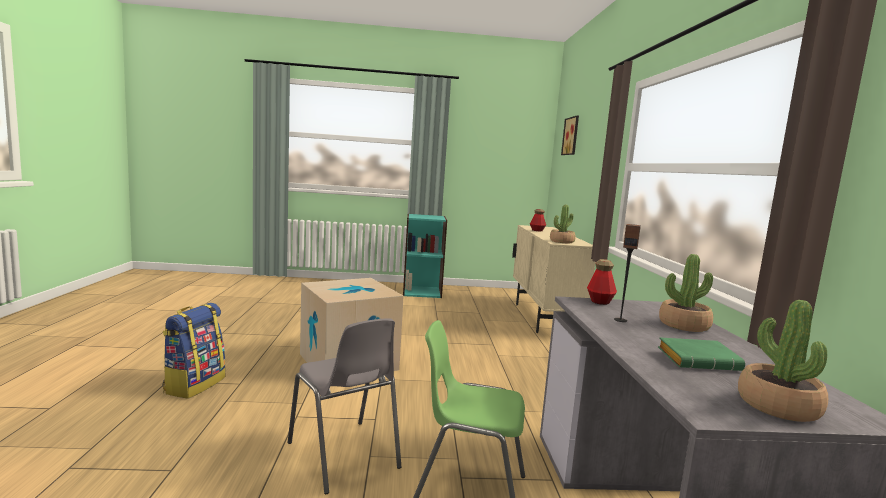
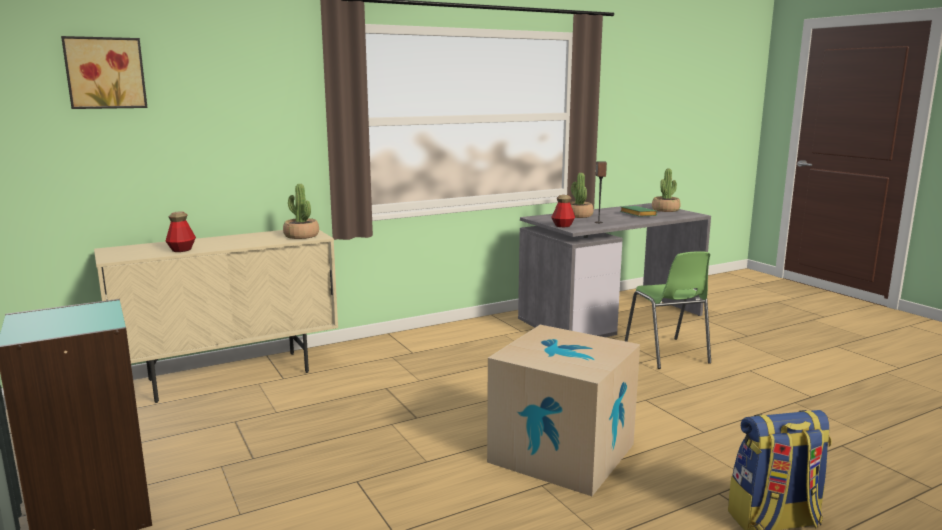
camera: 115 degrees left, 5 degrees up
(344, 456) = (706, 395): grey chair -> none

